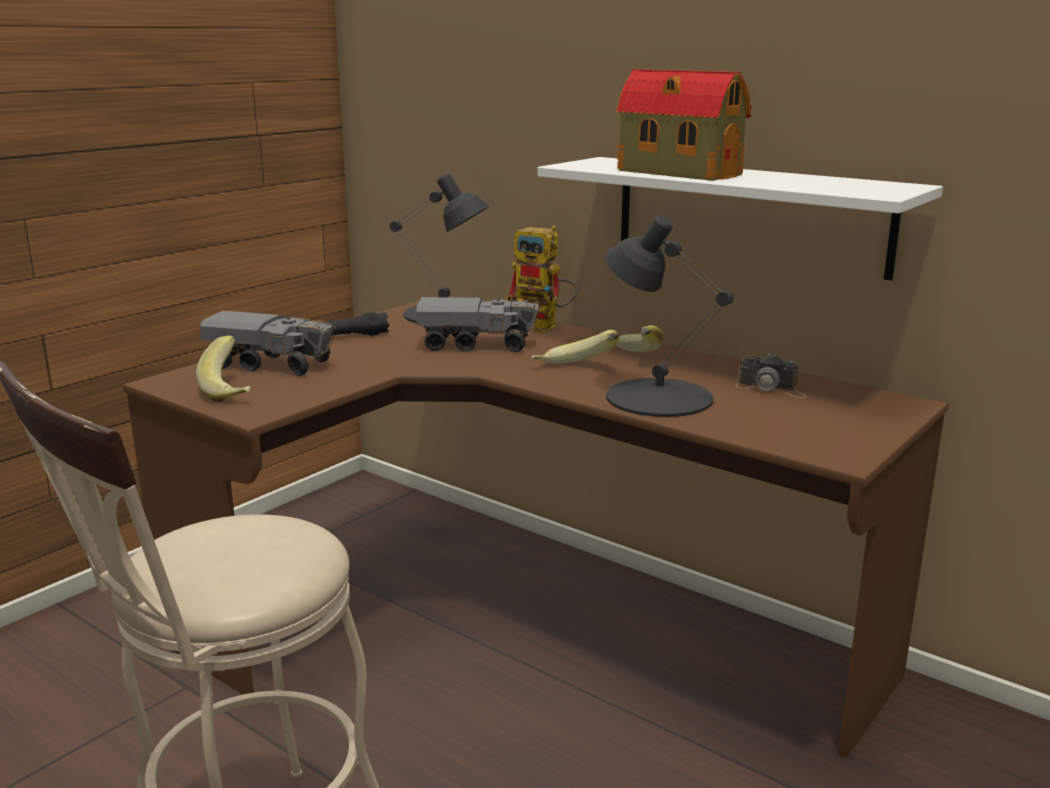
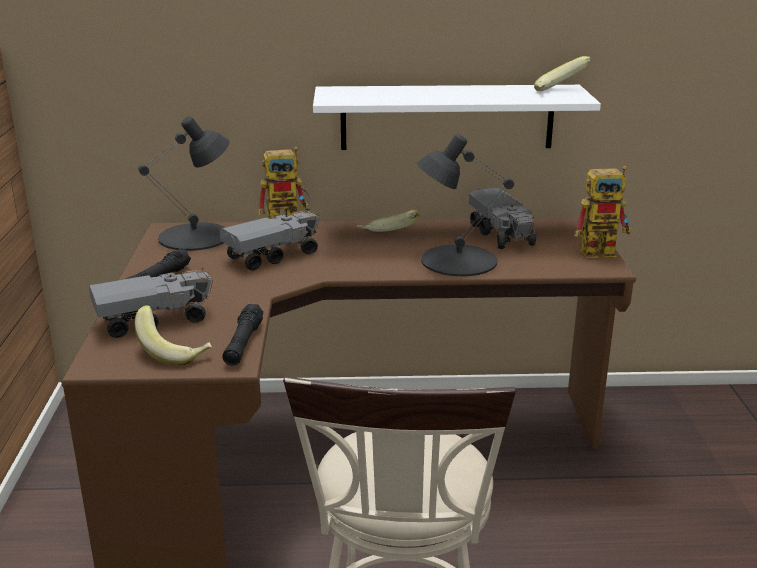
camera: 40 degrees left, 5 degrees up
(294, 402) = (243, 344): none -> black flashlight
(574, 369) = (374, 256): banana -> banana (560, 91)
(676, 172) = (420, 96): toy house -> none
(771, 389) = (502, 235): camera -> toy truck
(878, 440) = (604, 252): none -> toy robot

